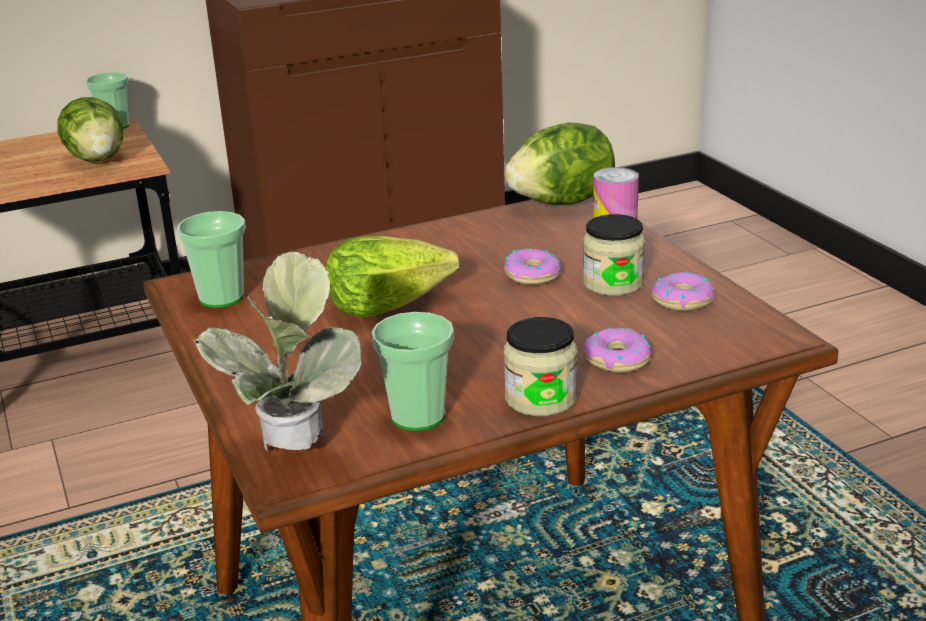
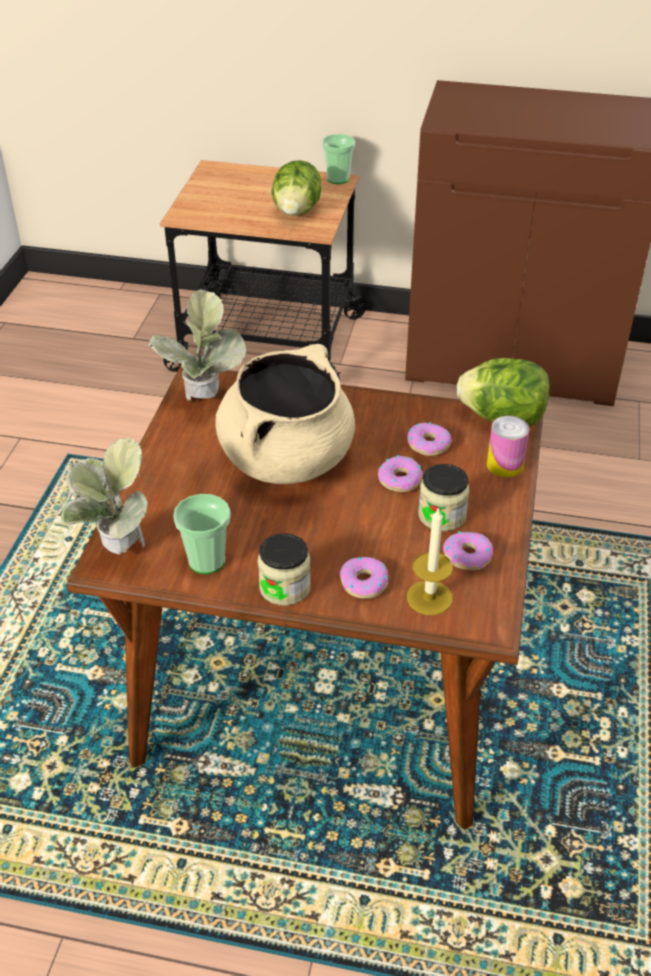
camera: 35 degrees right, 15 degrees up
(221, 297) = (204, 402): cup -> potted plant
(387, 304) = (287, 459): lettuce -> beige cooking pot
(520, 242) = (428, 444): none -> donut
(696, 342) = (429, 597): none -> candle

